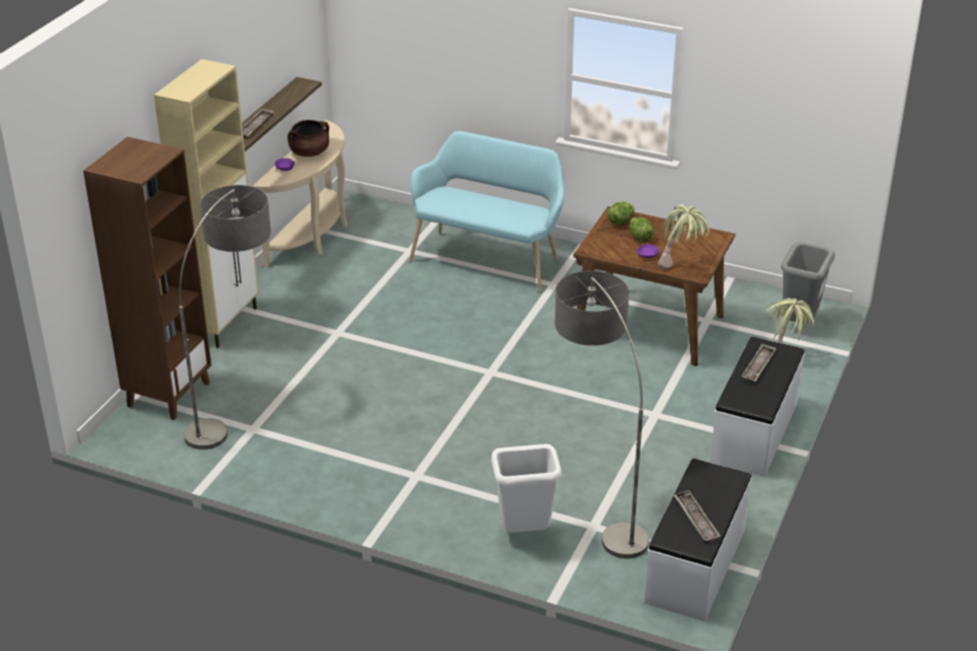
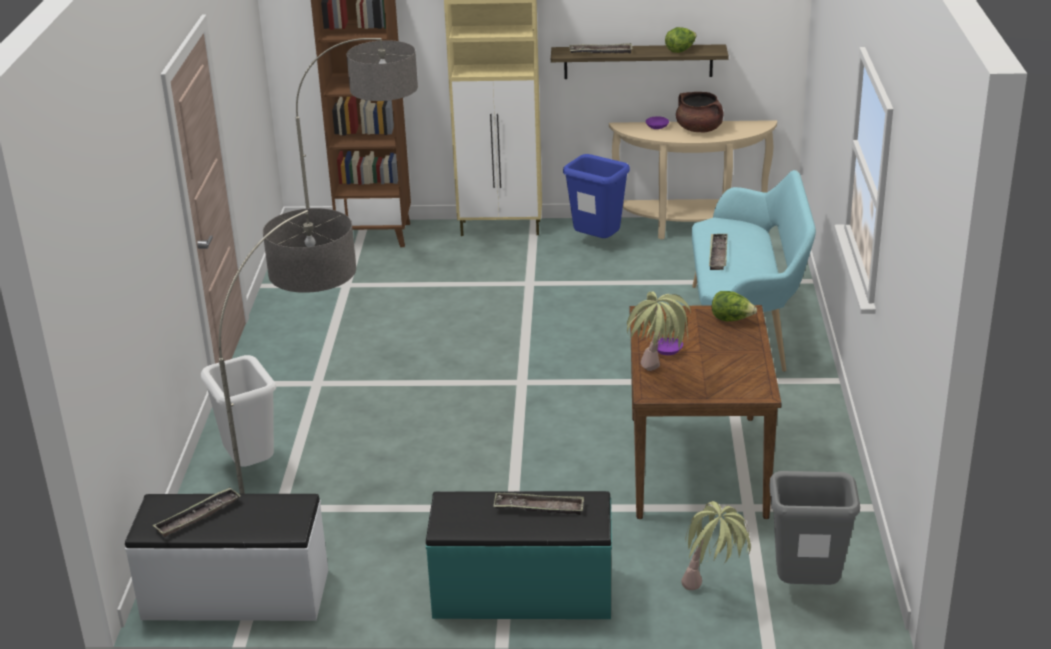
camera: 70 degrees right, 5 degrees down
(299, 284) = (597, 243): none -> blue trash can
(480, 212) = (718, 255): none -> tray
(640, 237) = (705, 339): lettuce -> lettuce (680, 50)
(755, 432) = (522, 594): white bench -> turquoise bench

